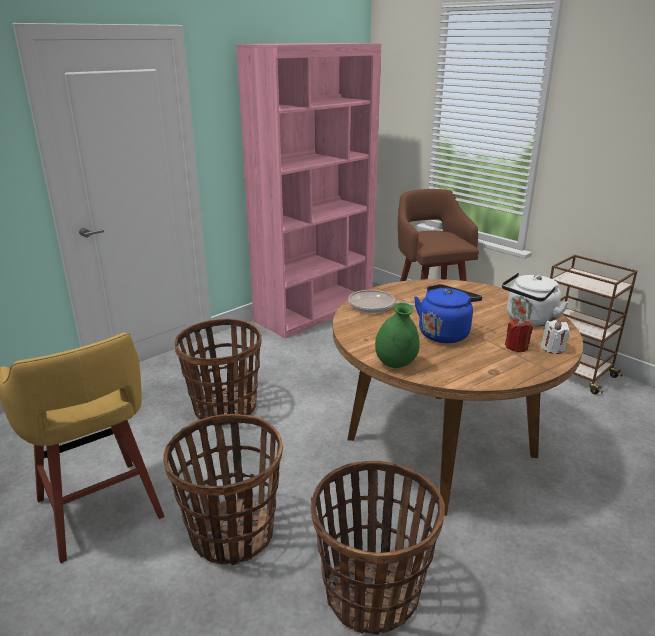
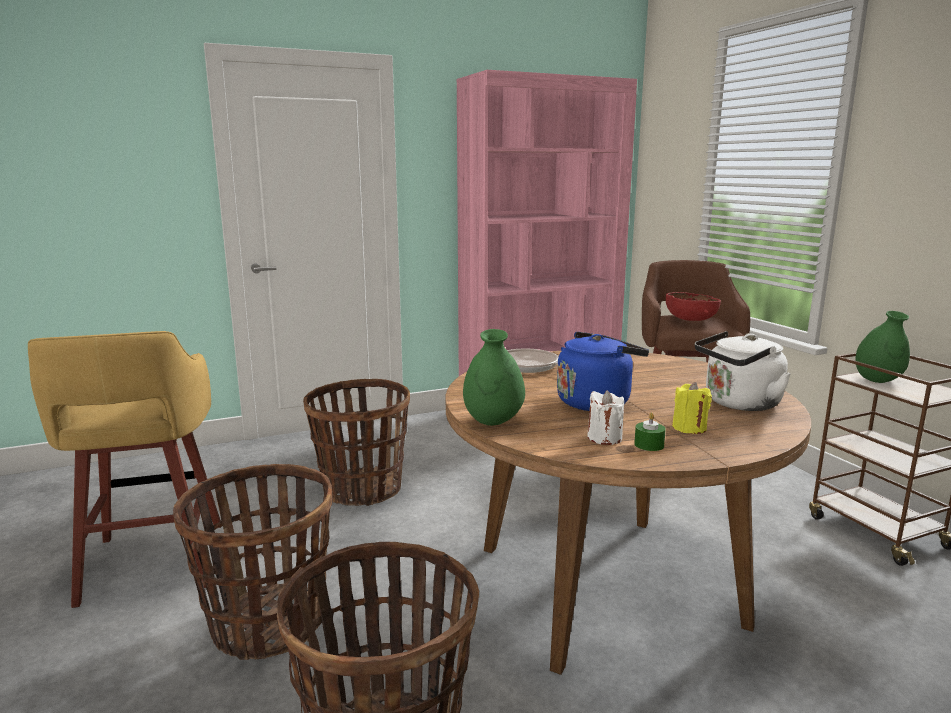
camera: 20 degrees right, 10 degrees down
(436, 238) = (690, 320): none -> red bowl
(505, 366) = (649, 445): none -> green candle
(516, 347) = (689, 428): red candle -> yellow candle
(553, 348) = (747, 437): white candle -> white candle (604, 438)
(577, 279) = (878, 380): none -> green vase

